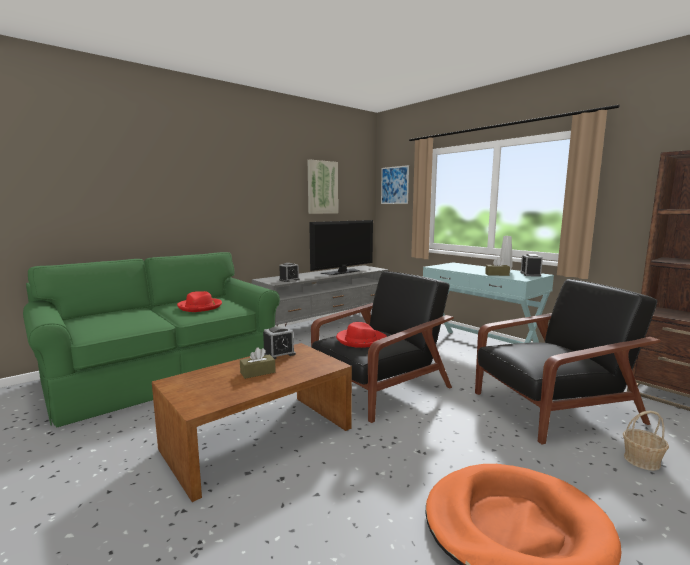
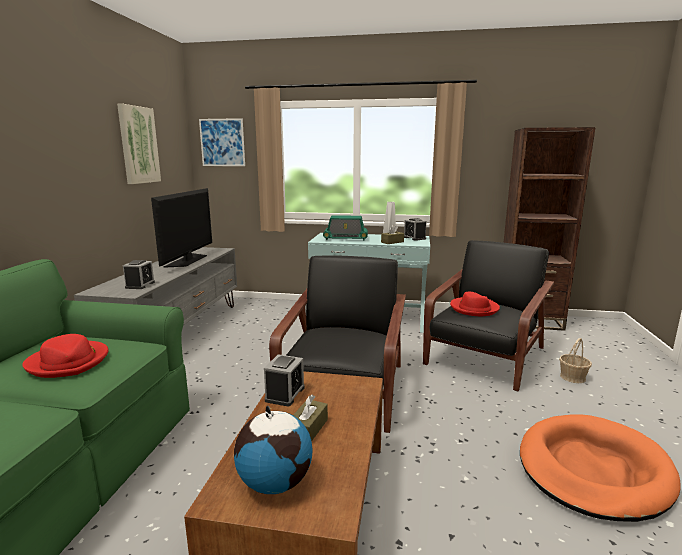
camera: 40 degrees left, 5 degrees up
(201, 386) = (275, 482): none -> globe
(360, 340) = (339, 344): red hat -> red hat (474, 308)
(462, 267) = (345, 238): none -> radio

